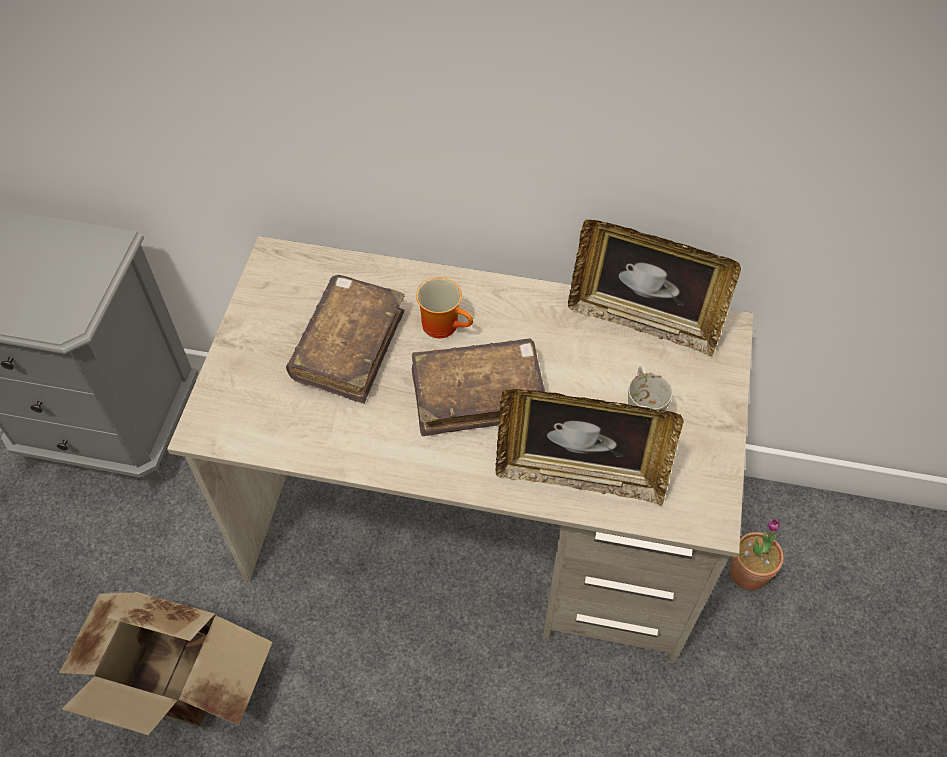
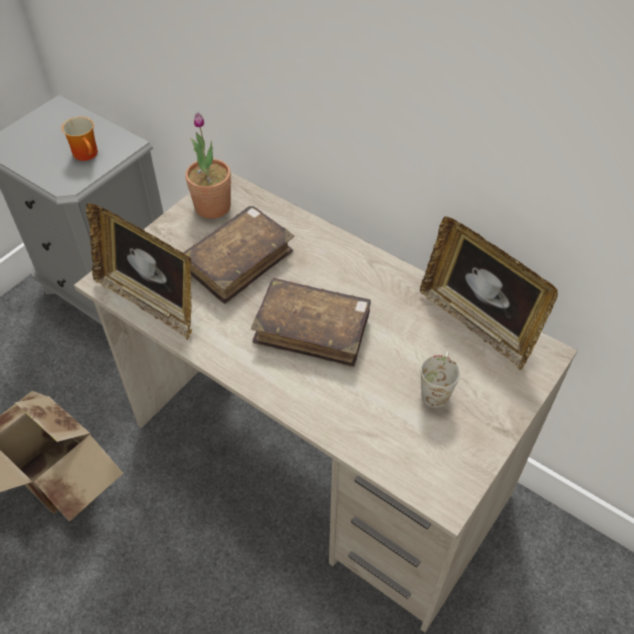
camera: 25 degrees right, 5 degrees down
(445, 324) = (318, 271): mug -> mug (88, 154)
(580, 475) = (357, 419): picture frame -> picture frame (150, 301)
(748, 572) = (526, 588): potted plant -> potted plant (212, 206)

